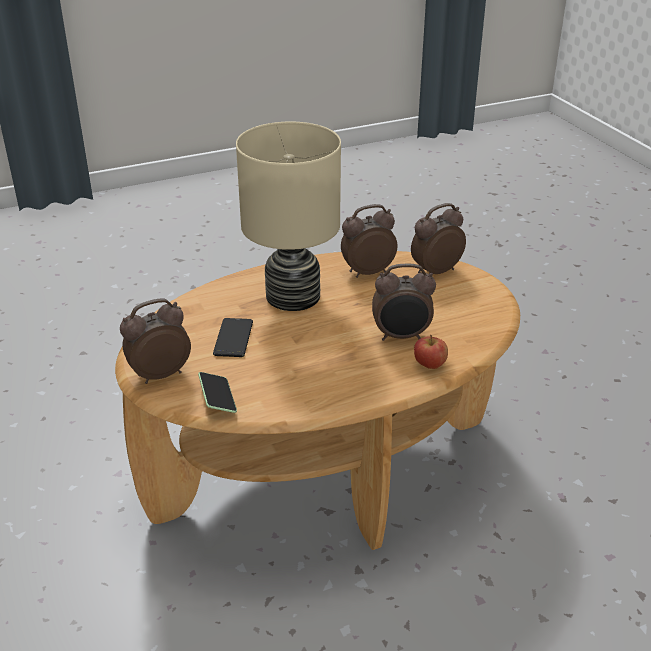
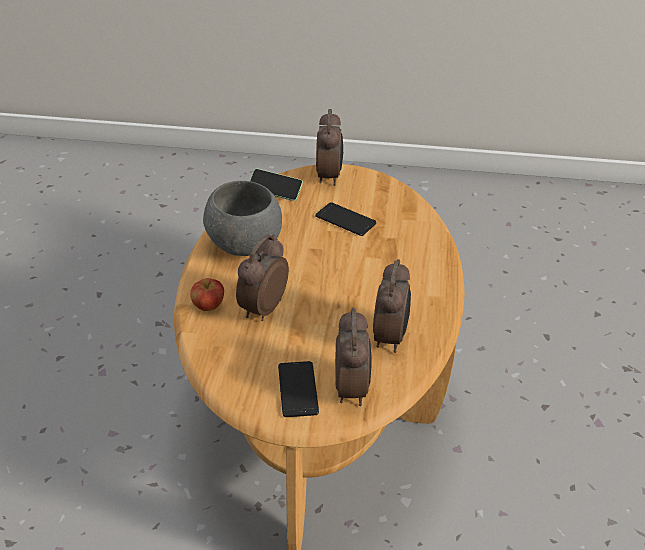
camera: 120 degrees right, 5 degrees up
(293, 296) = (382, 272): beige table lamp -> none
(330, 381) = (243, 246): none -> grey bowl
(462, 291) = (298, 389): none -> phone

